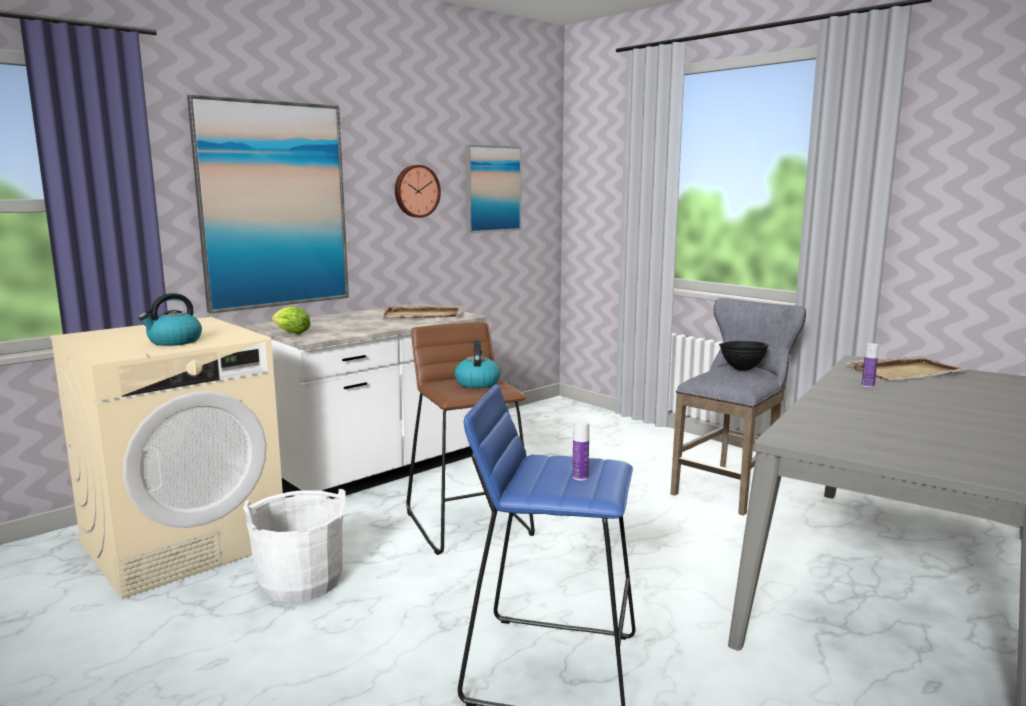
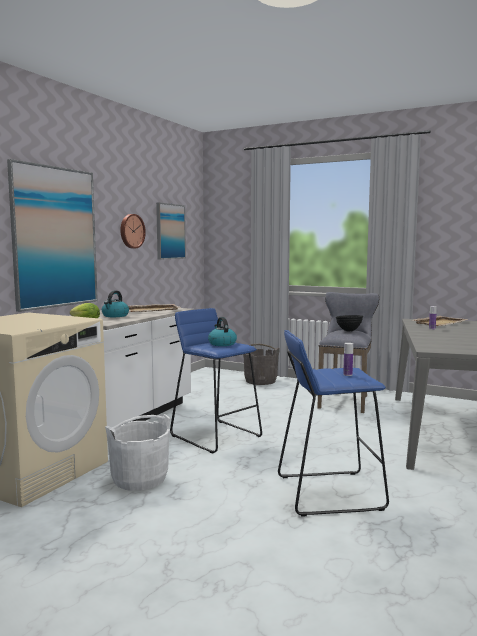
camera: 20 degrees left, 5 degrees down
(174, 341) = (41, 323): kettle -> kettle (115, 316)
(469, 523) = (216, 436): brown stool -> blue stool
(622, 430) = (260, 381): none -> grey bucket

